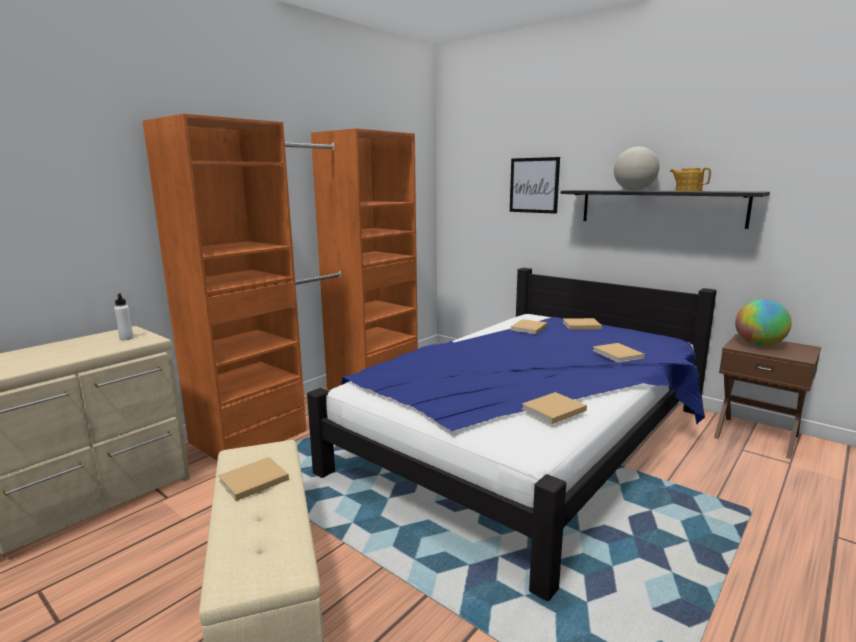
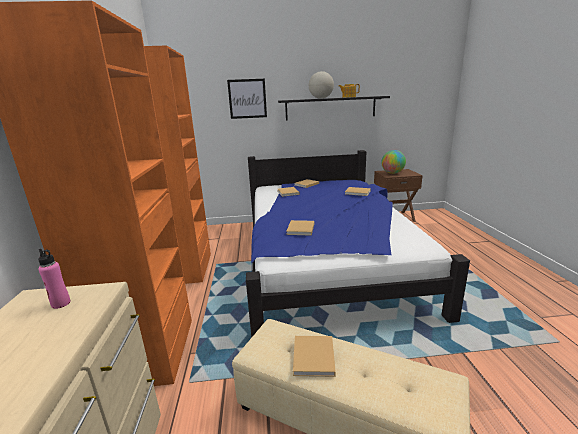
camera: 45 degrees left, 5 degrees up
(126, 338) = (61, 303): white bottle -> pink bottle
(552, 410) = (398, 226): beige book -> beige book (300, 229)

